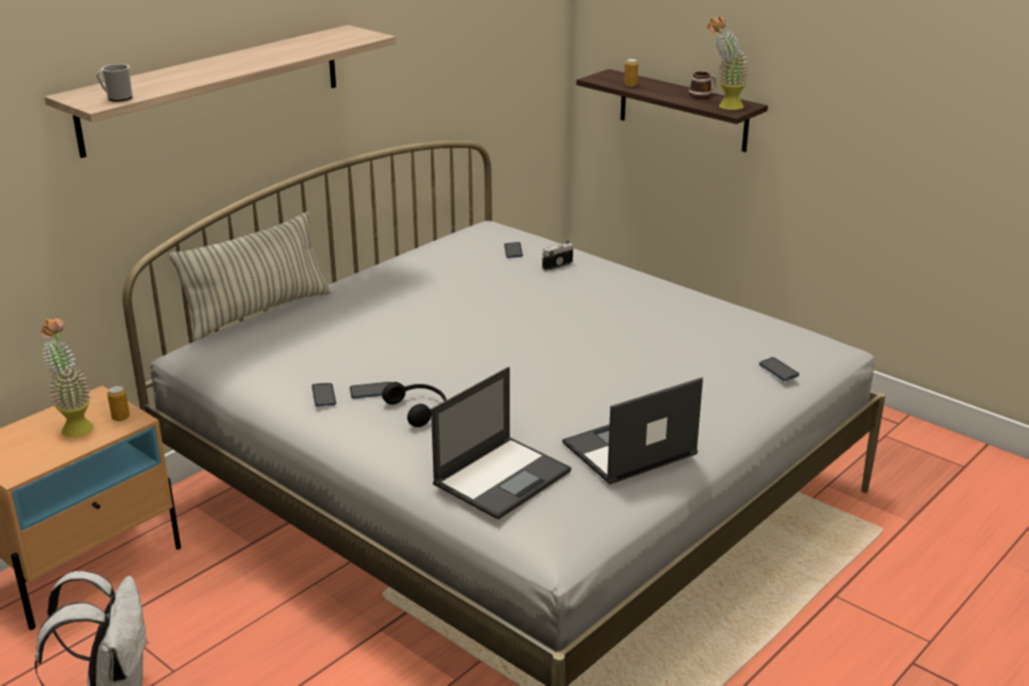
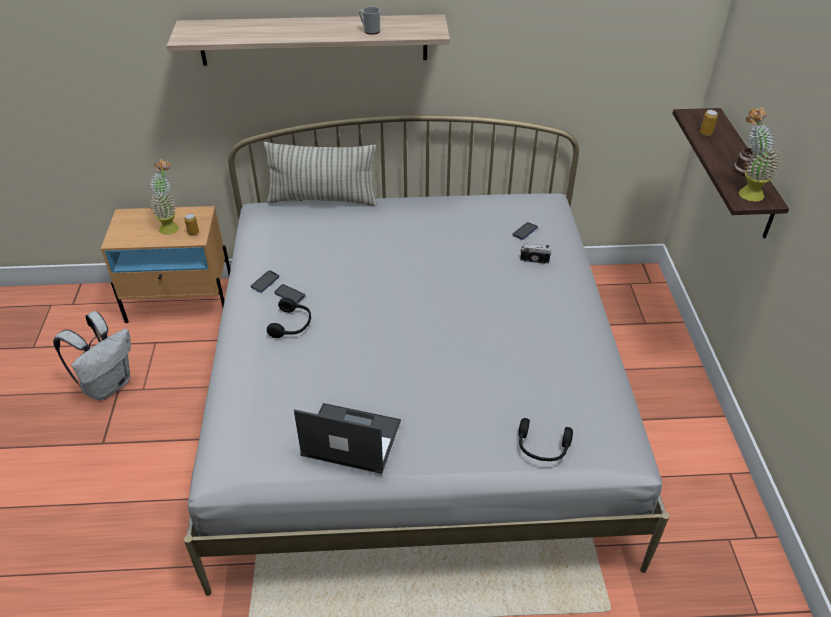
camera: 45 degrees right, 15 degrees up
(117, 98) = (200, 37): mug -> mug (370, 30)
(503, 477) = (260, 405): laptop -> none
(778, 370) = (542, 448): phone -> black headphones

